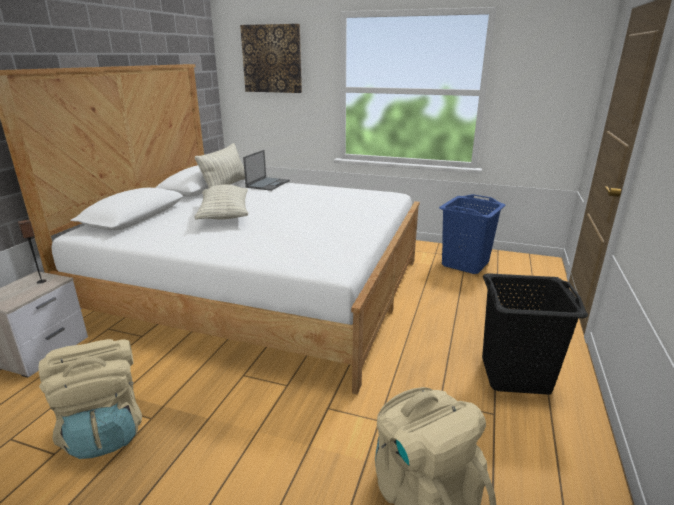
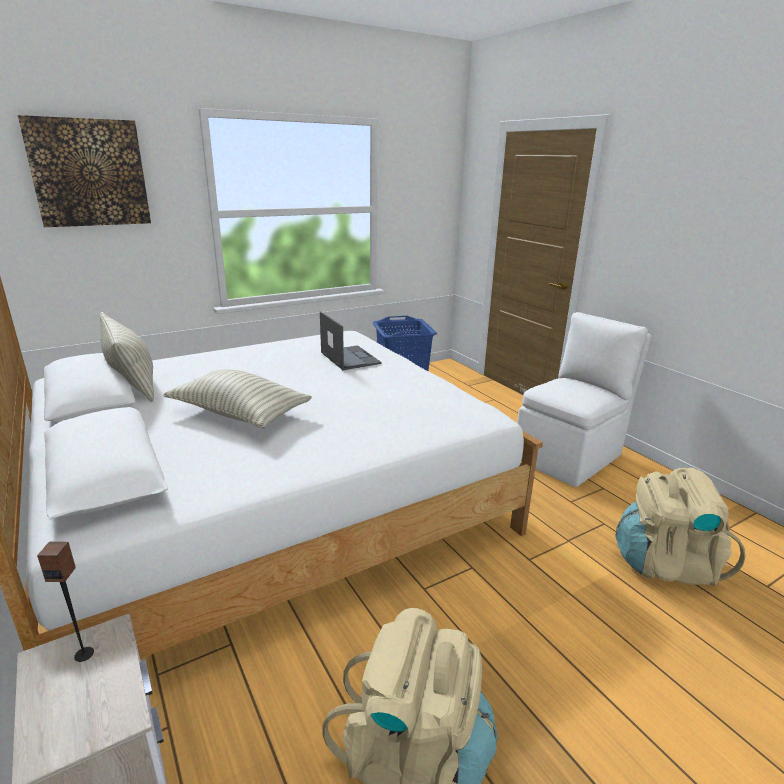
camera: 50 degrees left, 0 degrees up
(268, 184) = (184, 361): laptop -> laptop (349, 358)
(515, 375) = (569, 456): black laundry basket -> white chair

